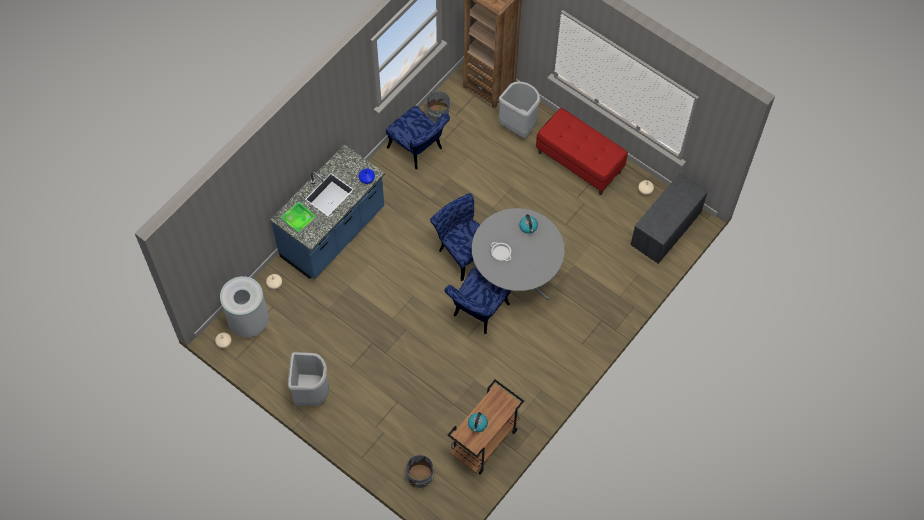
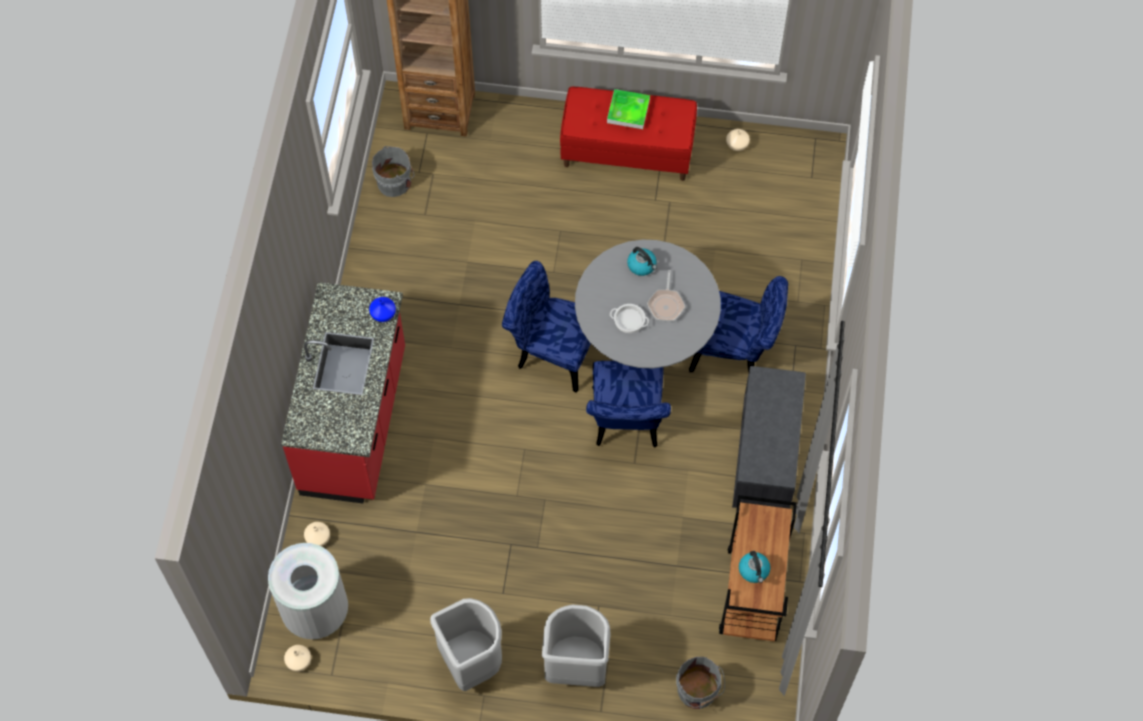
camera: 30 degrees left, 0 degrees up
(298, 219) = (322, 421): tray -> tray (628, 111)
(333, 234) = (356, 422): blue counter -> red counter
(418, 150) = (399, 245): blue chair -> blue chair (736, 352)
(518, 126) = (515, 145): grey trash can -> grey trash can (576, 666)
(527, 255) = (666, 304): none -> frying pan
(666, 229) = (797, 181): grey bench -> grey bench (767, 456)

